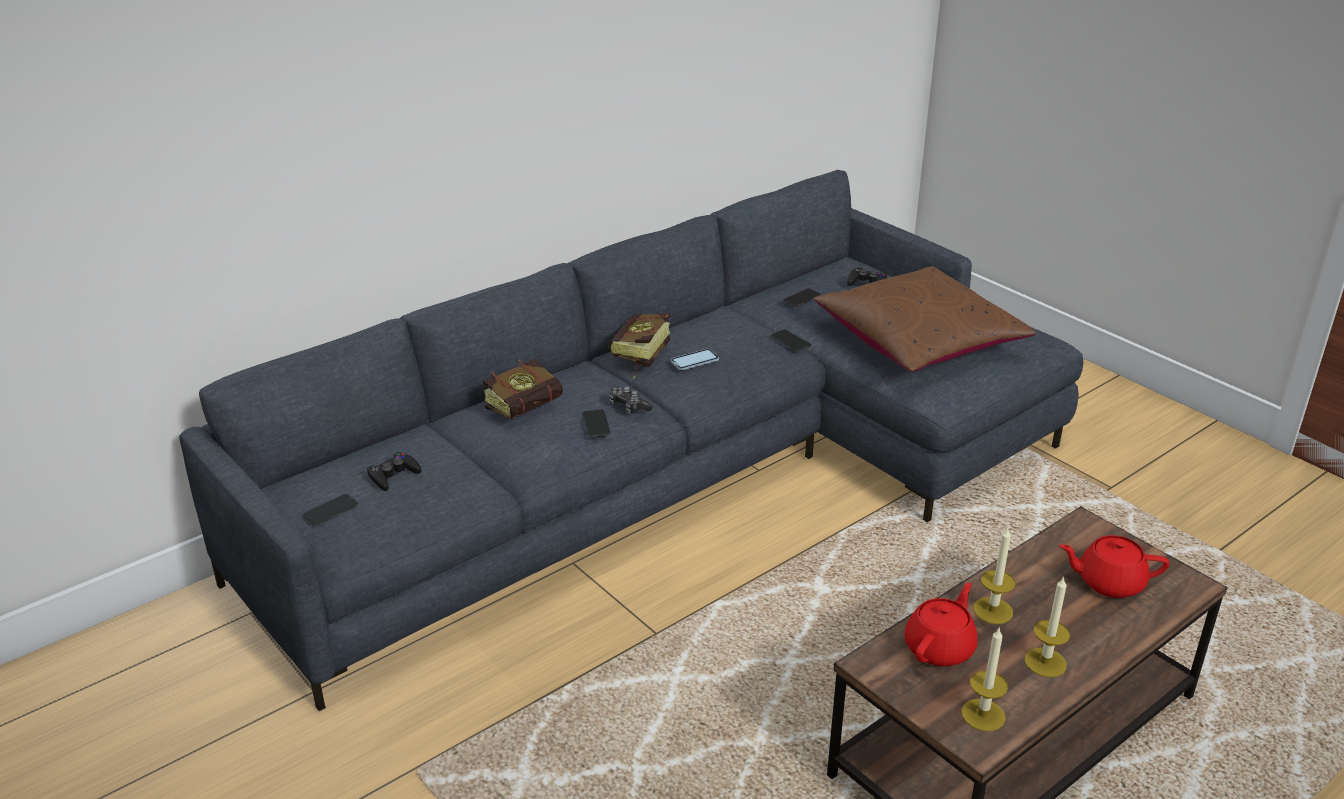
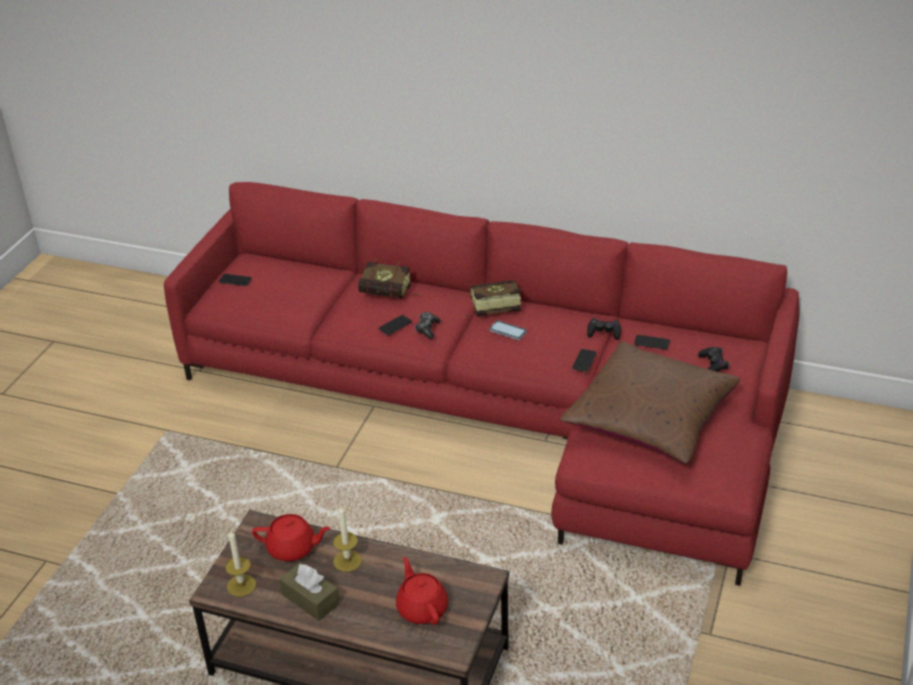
camera: 60 degrees right, 5 degrees up
(393, 475) = (282, 283): black game controller -> black game controller (604, 332)
(679, 476) = (502, 409): grey sofa -> red sofa
(1045, 662) = (310, 599): candle -> brown tissue box

